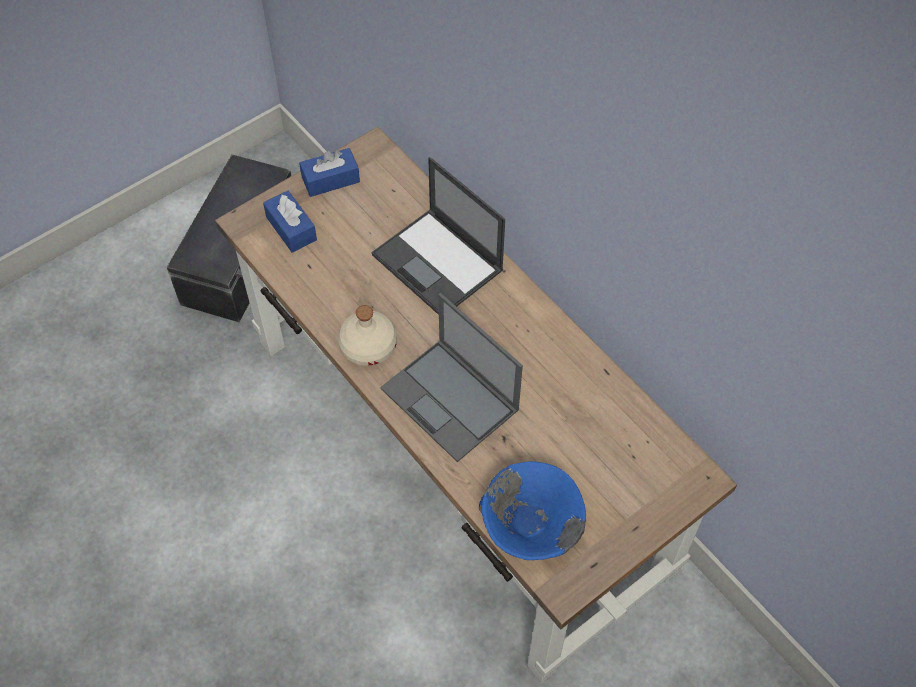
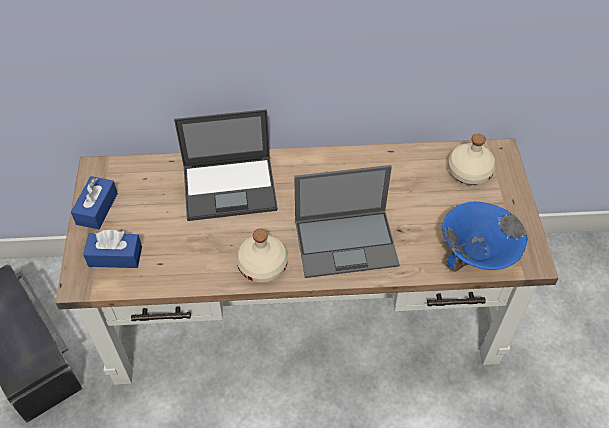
camera: 55 degrees left, 5 degrees down
(642, 462) = (468, 171): none -> beige bottle

